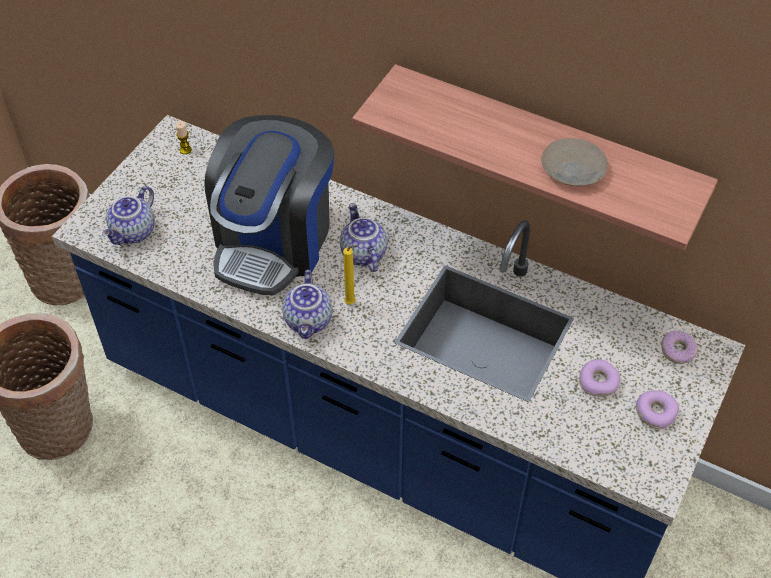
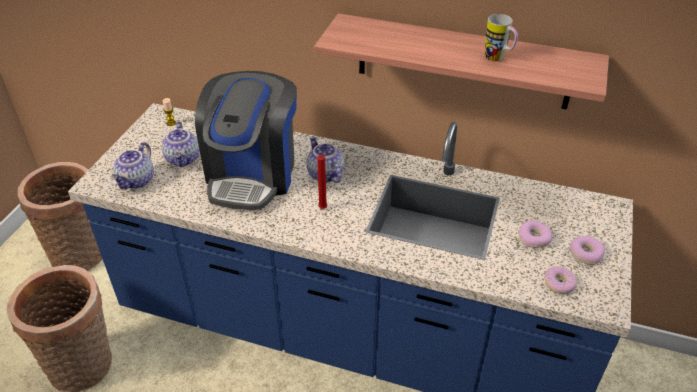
camera: 10 degrees left, 10 degrees down
(309, 321) = (293, 225): teapot -> teapot (184, 159)
(352, 303) = (324, 208): yellow candle -> red candle
(573, 169) = (498, 59): beige plate -> mug
(678, 351) = (585, 209): donut -> donut (559, 283)

